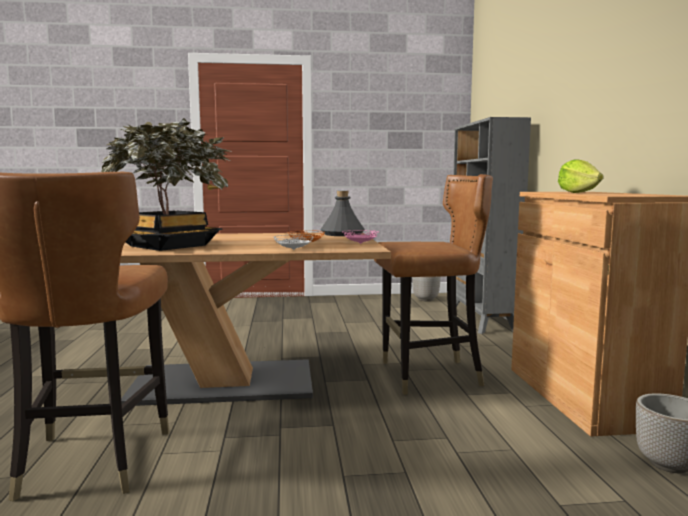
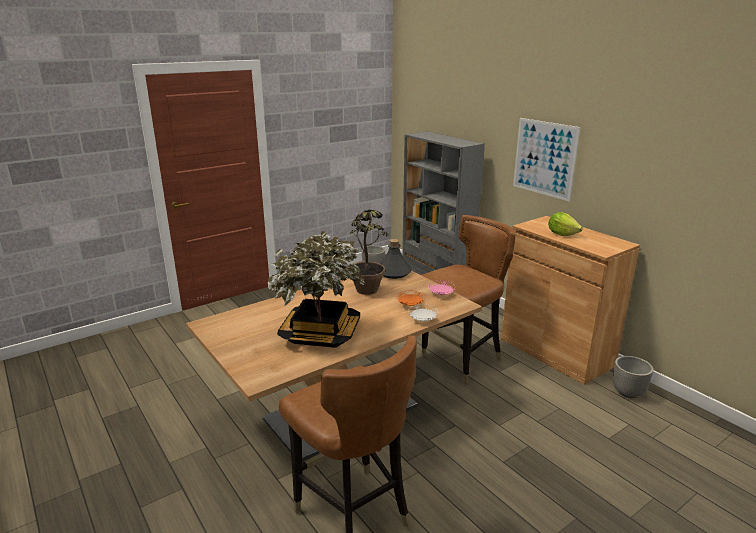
camera: 30 degrees left, 15 degrees up
(281, 238) = (368, 293): none -> potted plant
(588, 110) = (544, 158): none -> picture

